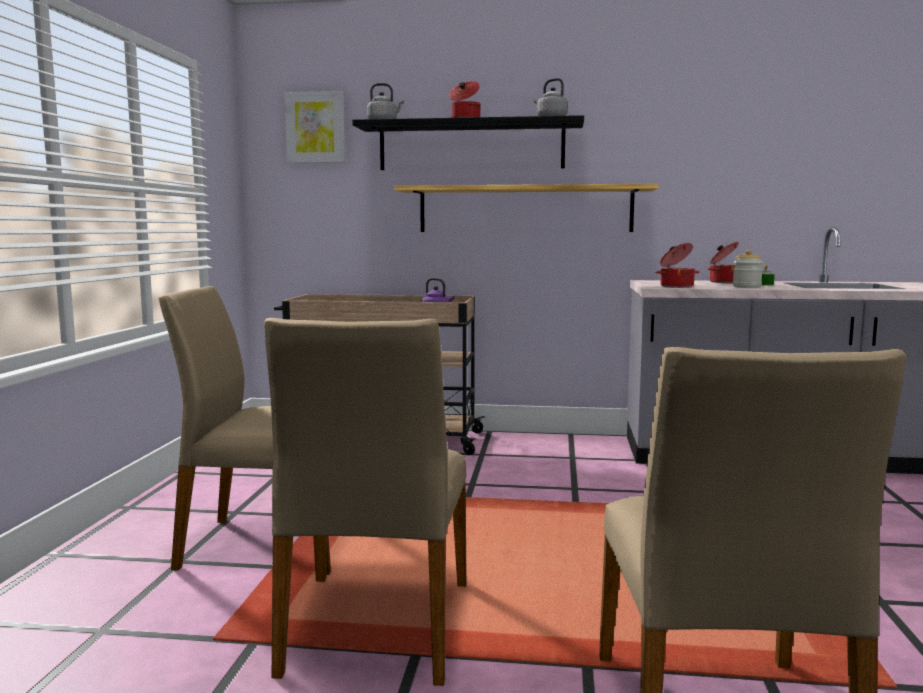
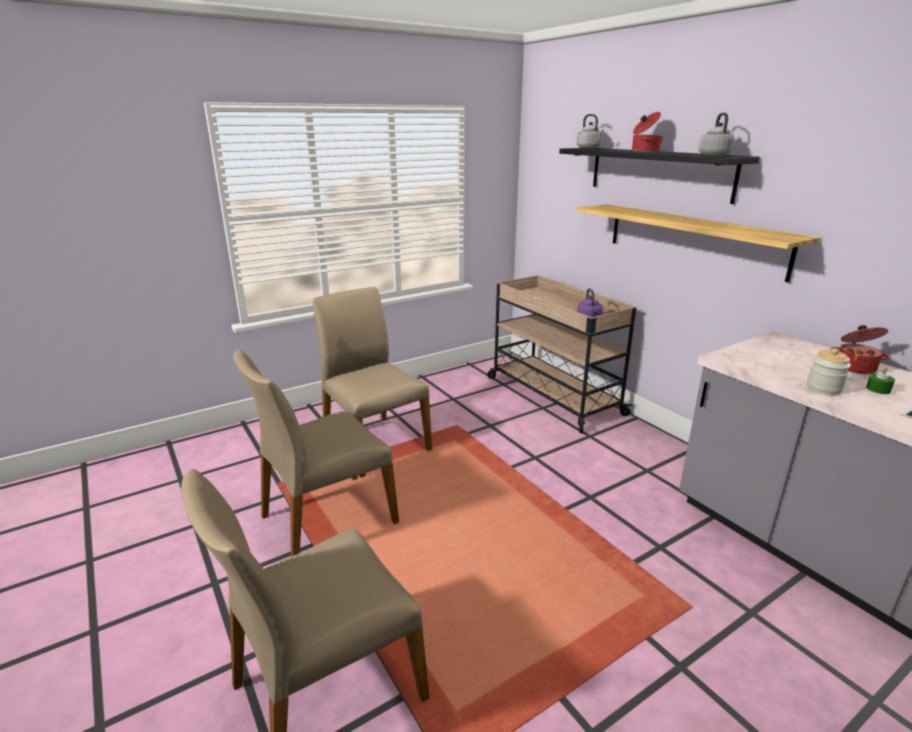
camera: 50 degrees right, 15 degrees up
(315, 127) = (558, 146): picture -> none
(676, 286) = (748, 362): cooking pot -> none

